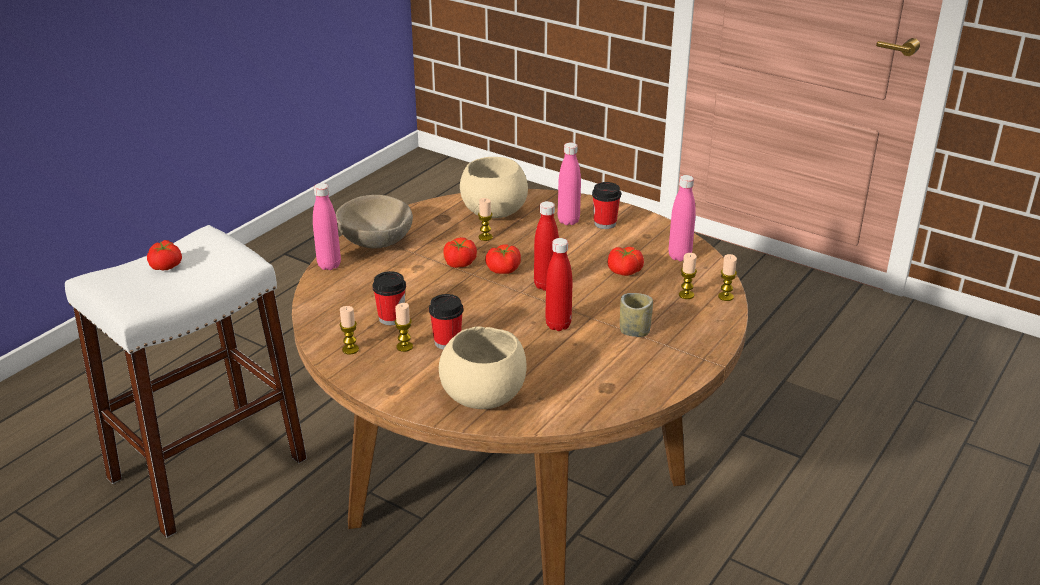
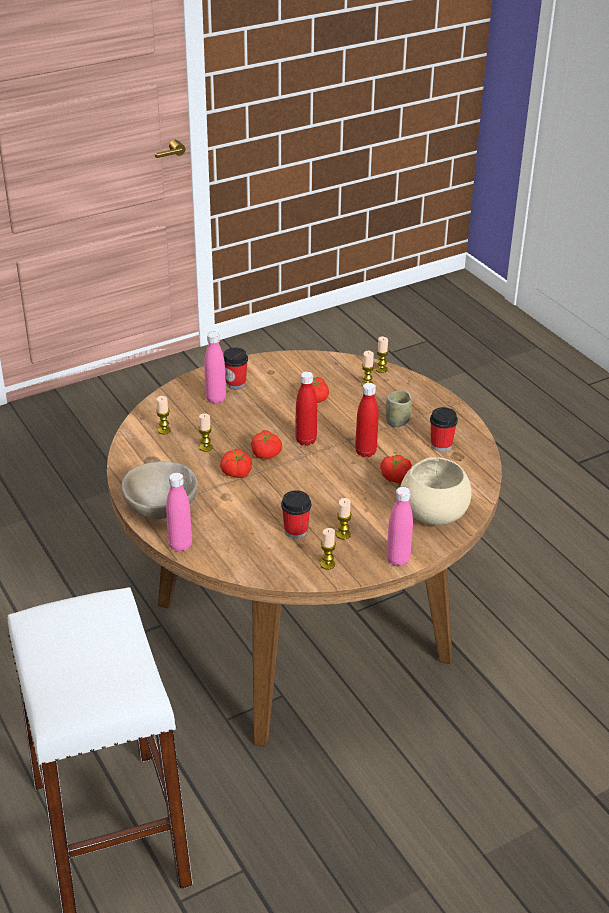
camera: 65 degrees left, 5 degrees up
(167, 266) = (74, 658): tomato -> tomato (396, 477)
(447, 342) = (351, 511): cup -> cup (441, 445)
(493, 211) = (164, 430): beige bowl -> candle
(679, 256) = (313, 368): pink bottle -> pink bottle (398, 560)

